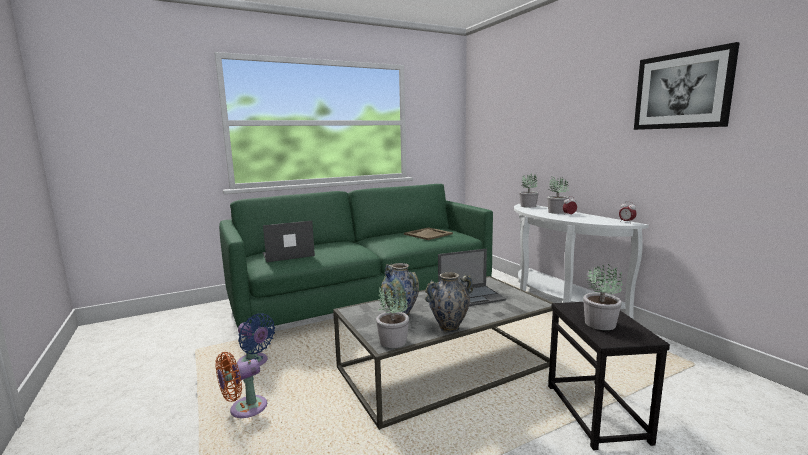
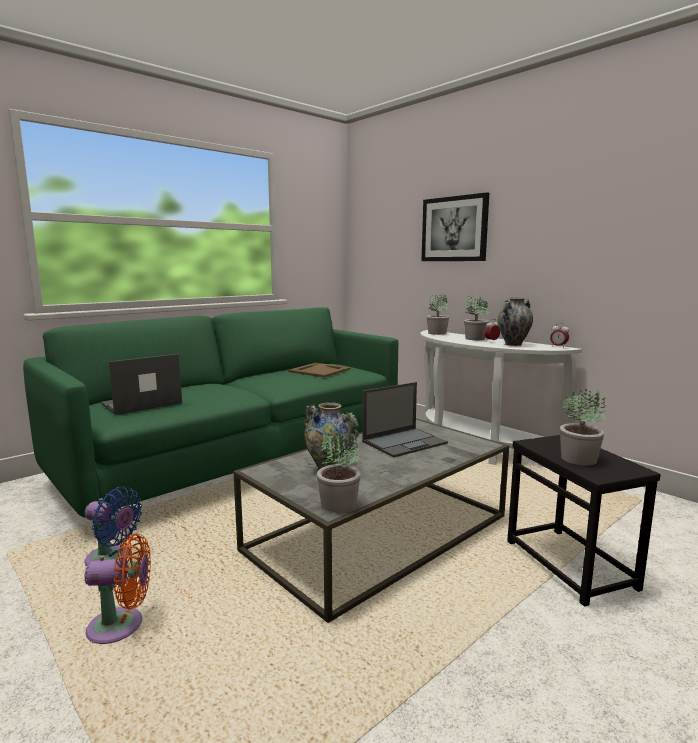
camera: 15 degrees left, 0 degrees up
(244, 409) = (121, 626): orange fan -> orange fan turned 135 degrees counterclockwise
(449, 327) = (399, 480): vase -> vase (513, 344)
(682, 90) = (618, 198): picture -> picture (454, 229)

